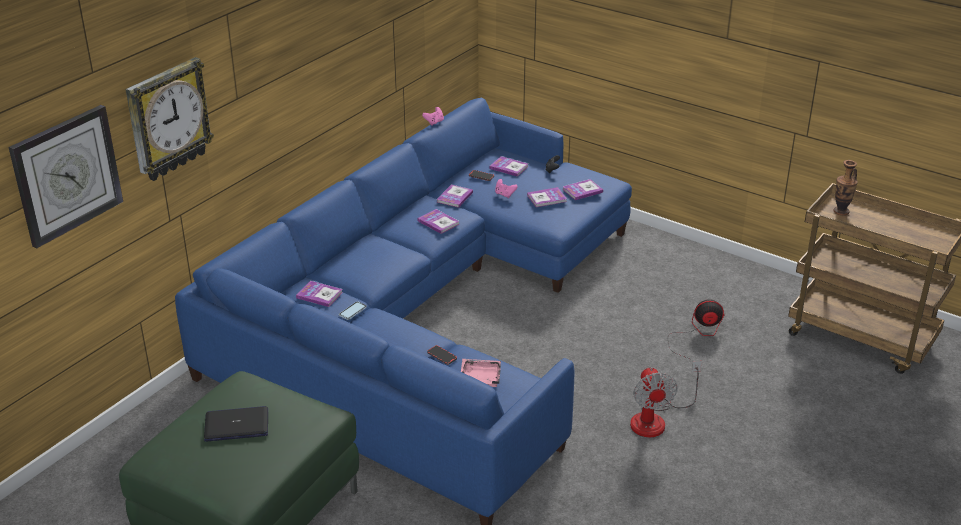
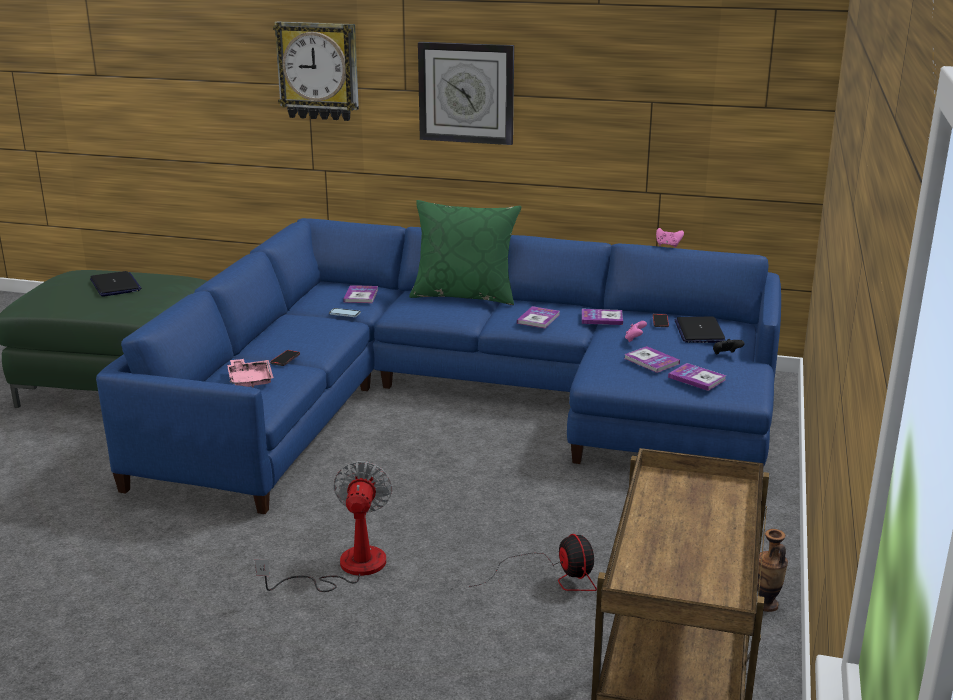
camera: 70 degrees right, 10 degrees down
(66, 175) = (214, 70): wall clock -> wall clock (466, 93)
(357, 244) = (464, 295): none -> green pillow
(509, 167) = (699, 331): book -> laptop
(656, 419) = (346, 568): fan -> fan turned 120 degrees clockwise
(841, 211) = (698, 492): vase -> vase (766, 605)

